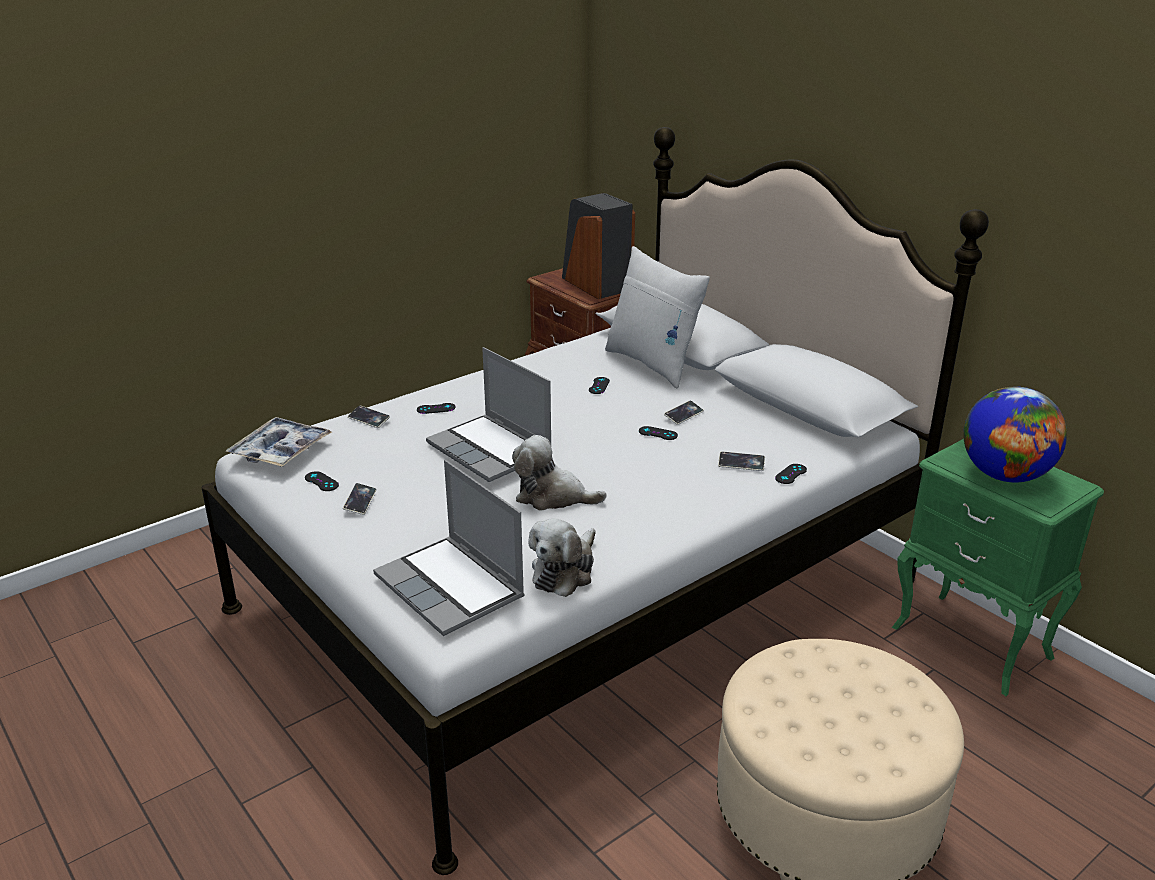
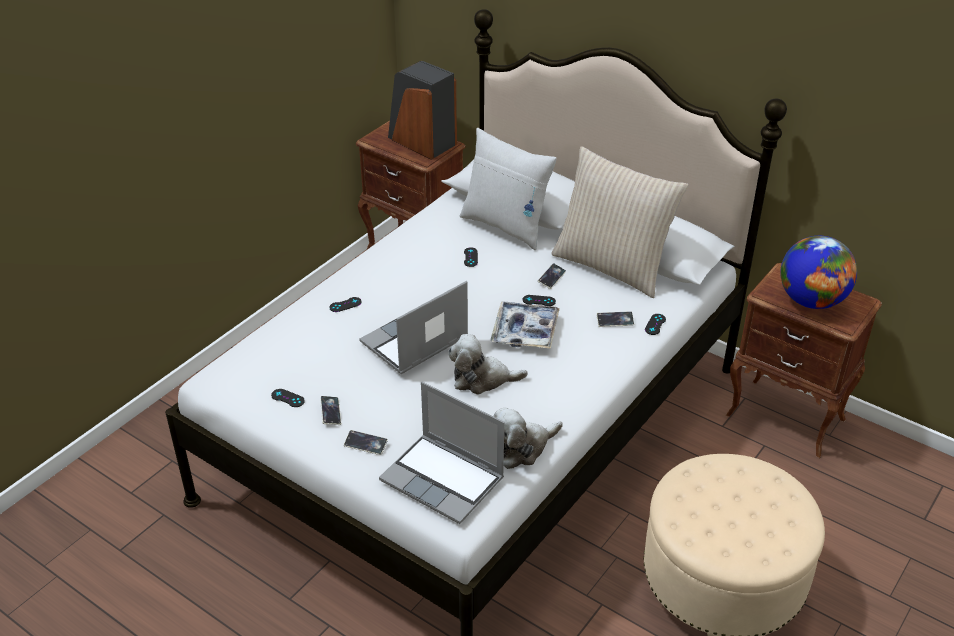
camera: 15 degrees left, 10 degrees up
(280, 450) = (236, 373): tray -> tray (525, 331)
(369, 419) = (293, 326): phone -> phone (365, 444)
(491, 450) = (414, 342): laptop -> laptop turned 105 degrees clockwise
(565, 571) = (522, 448): plush toy -> plush toy turned 45 degrees clockwise
(761, 414) = (612, 266): none -> beige pillow
(972, 643) = (786, 417): green nightstand -> brown nightstand

